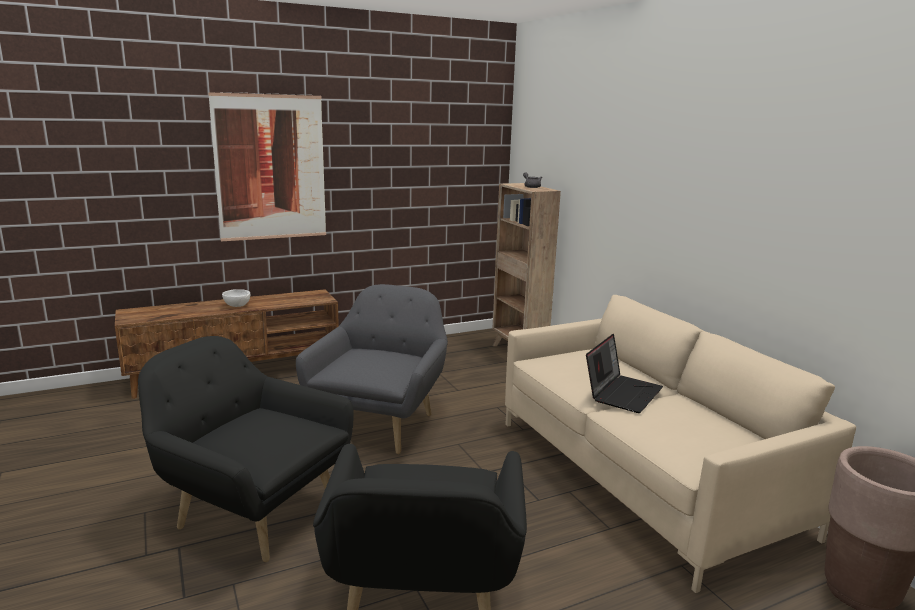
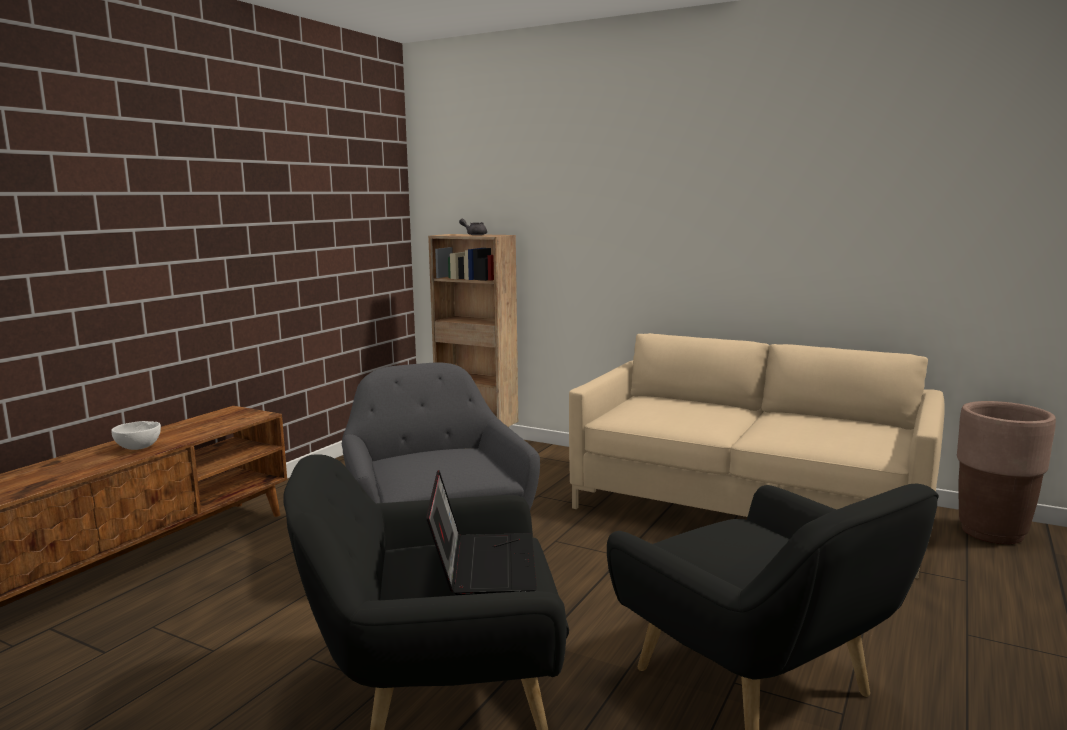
camera: 35 degrees left, 5 degrees down
(270, 167) = (146, 227): picture -> none
(622, 393) = (733, 421): laptop -> laptop (483, 564)

